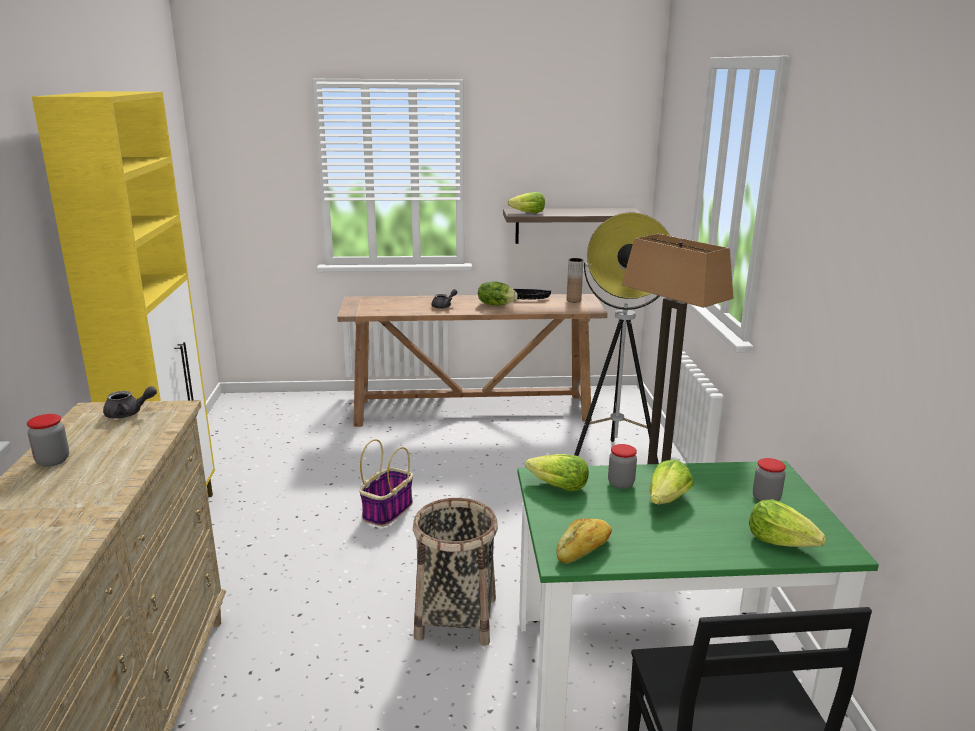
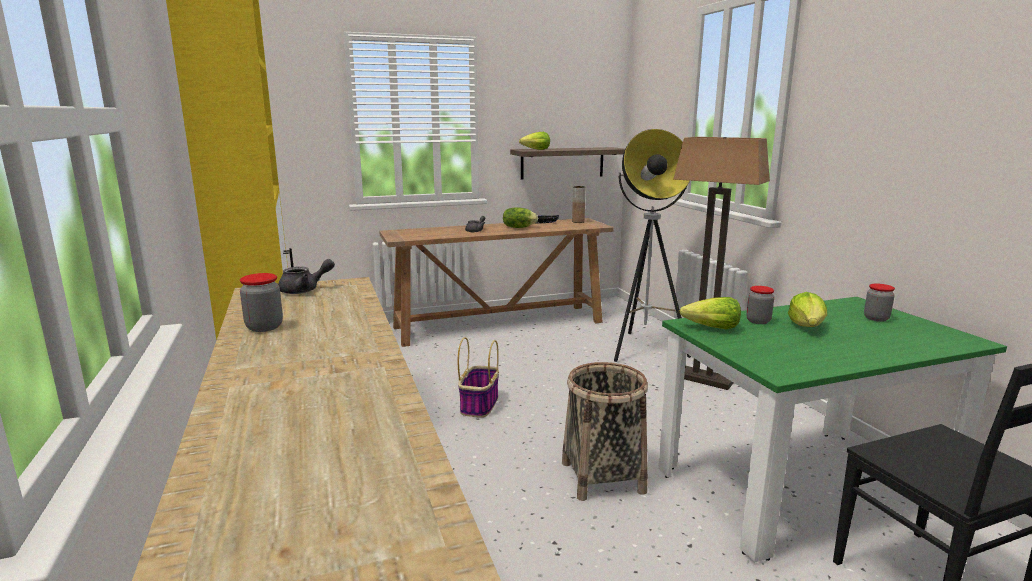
camera: 15 degrees left, 5 degrees down
(584, 549) = (788, 364): bread -> none
(781, 541) = (924, 341): lettuce -> none

